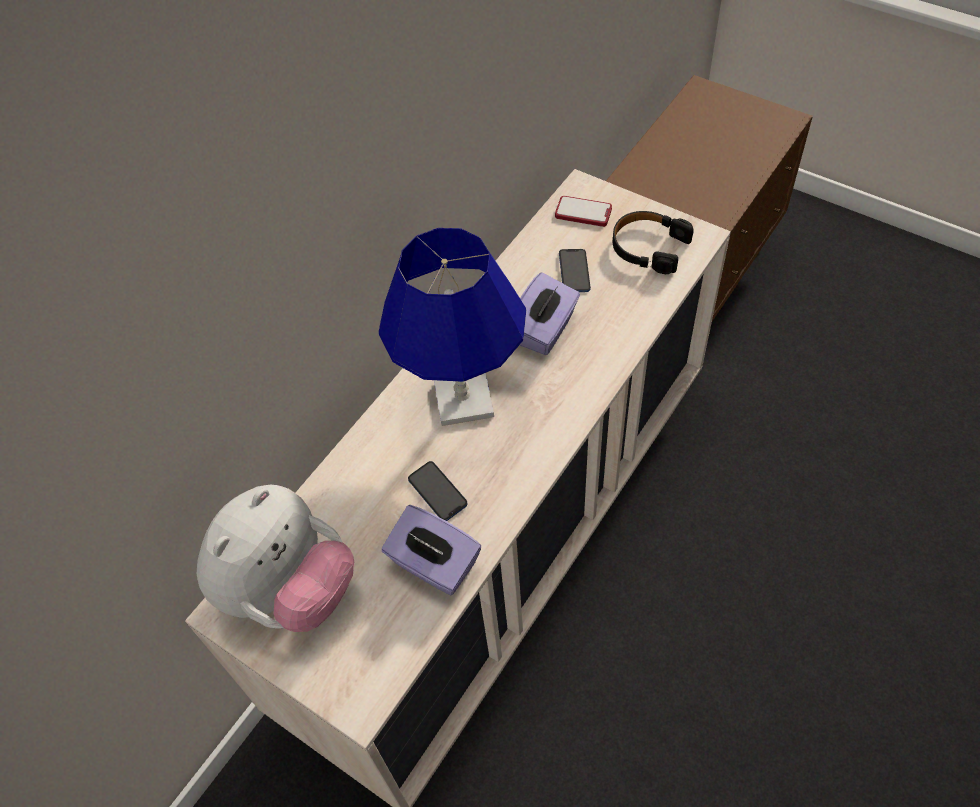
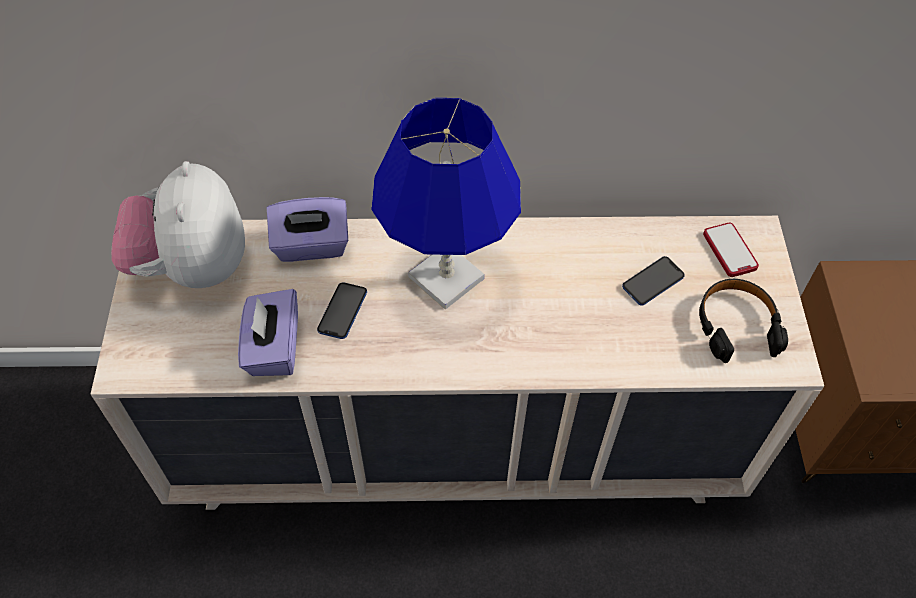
camera: 50 degrees right, 0 degrees up
(290, 589) = (193, 267): plush toy -> plush toy turned 90 degrees clockwise
(544, 330) = (567, 295): purple tissue box -> purple tissue box (311, 246)

